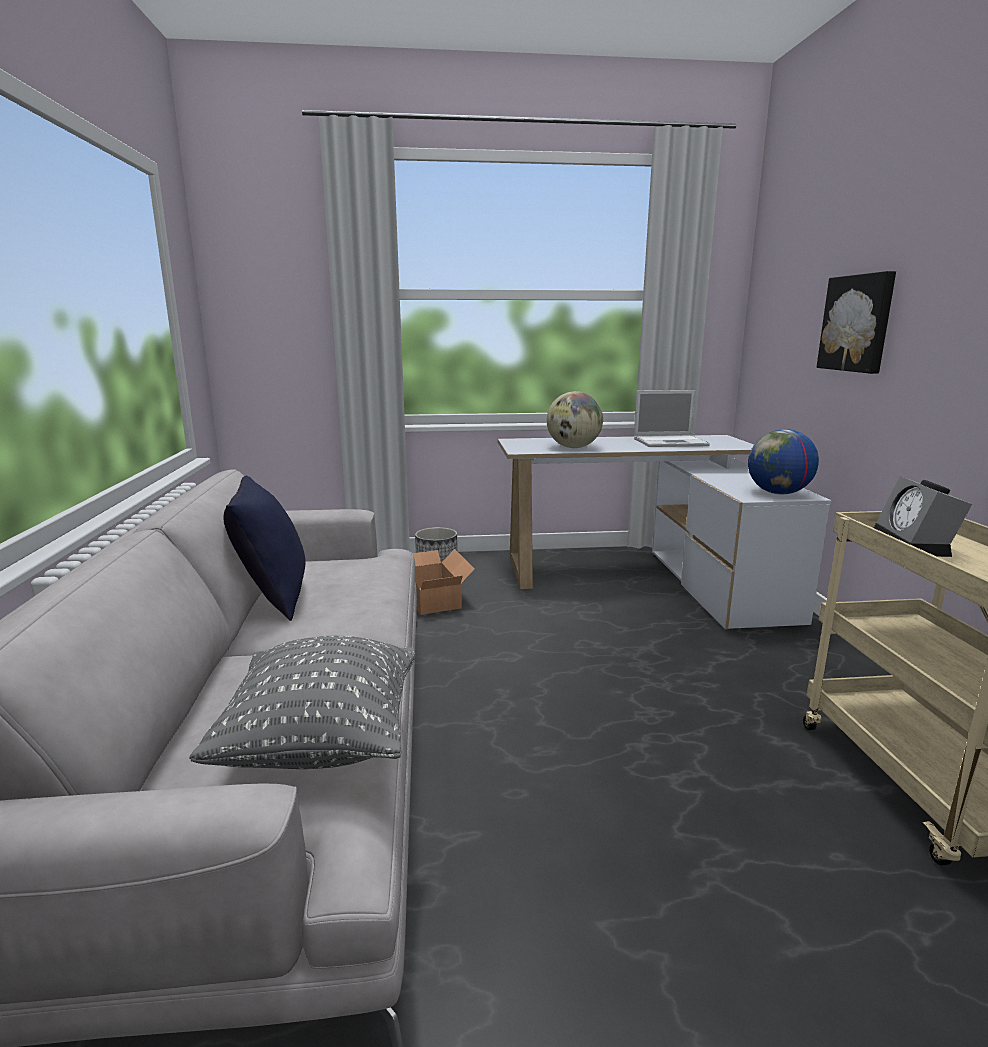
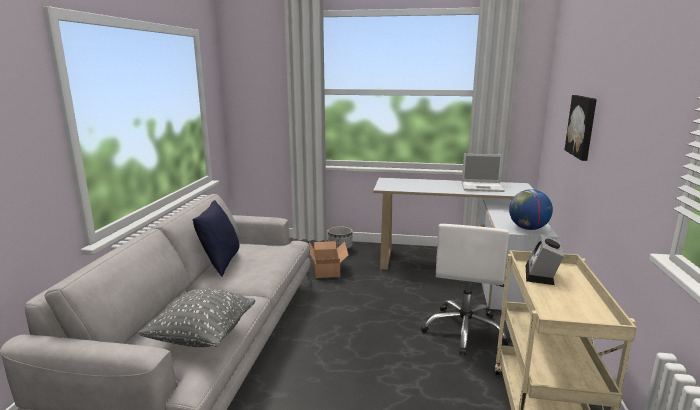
camera: 15 degrees right, 0 degrees up
(573, 447) = (416, 187): globe -> none
(713, 667) = (465, 330): none -> white office chair

